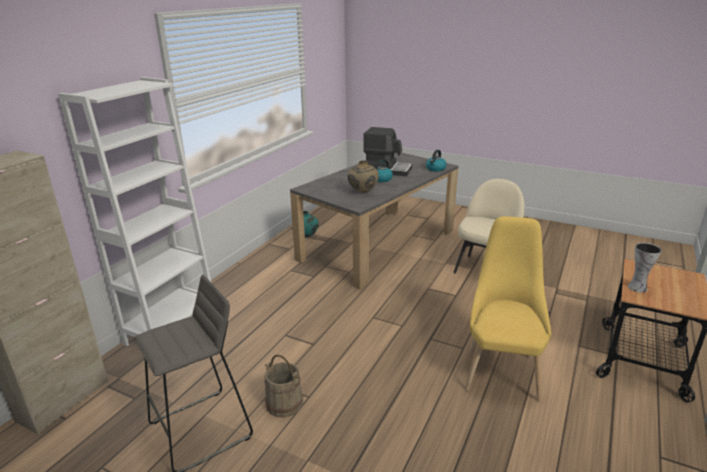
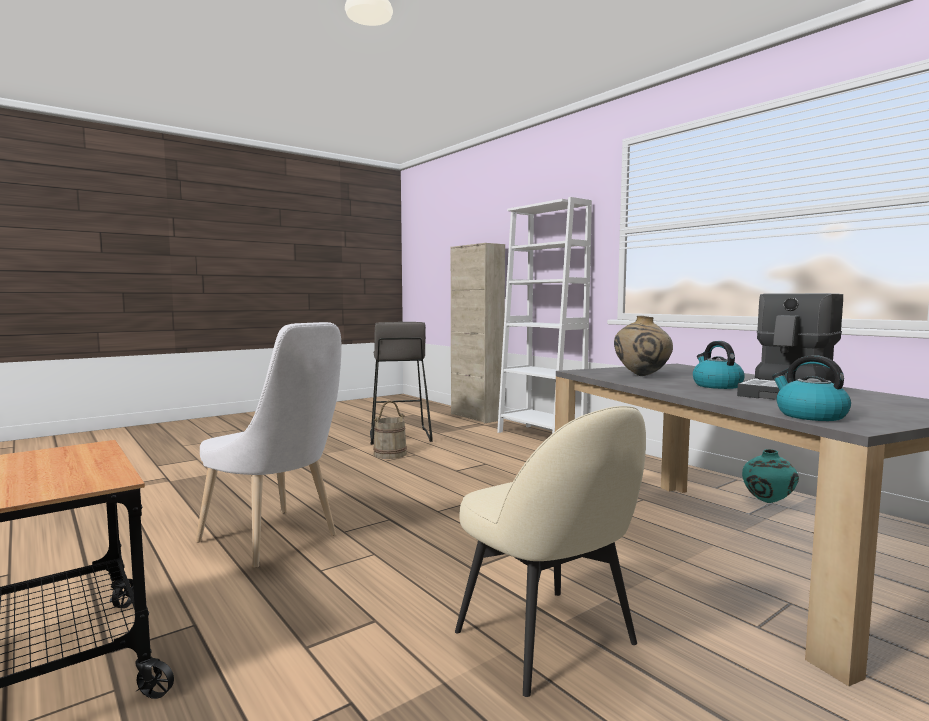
camera: 115 degrees right, 20 degrees down
(501, 368) = (274, 540): yellow chair -> white chair
(637, 287) = (91, 456): vase -> none

